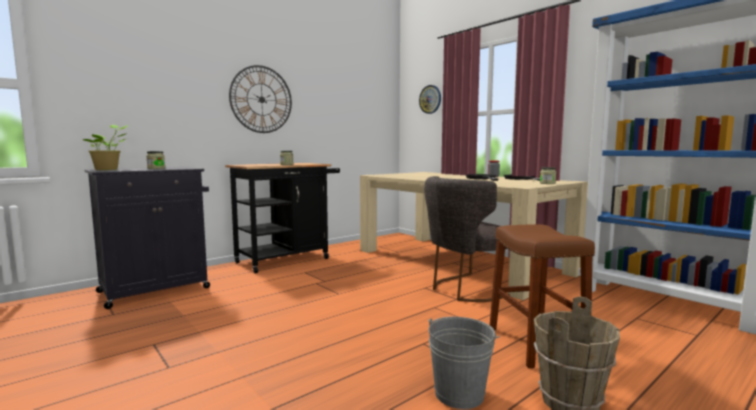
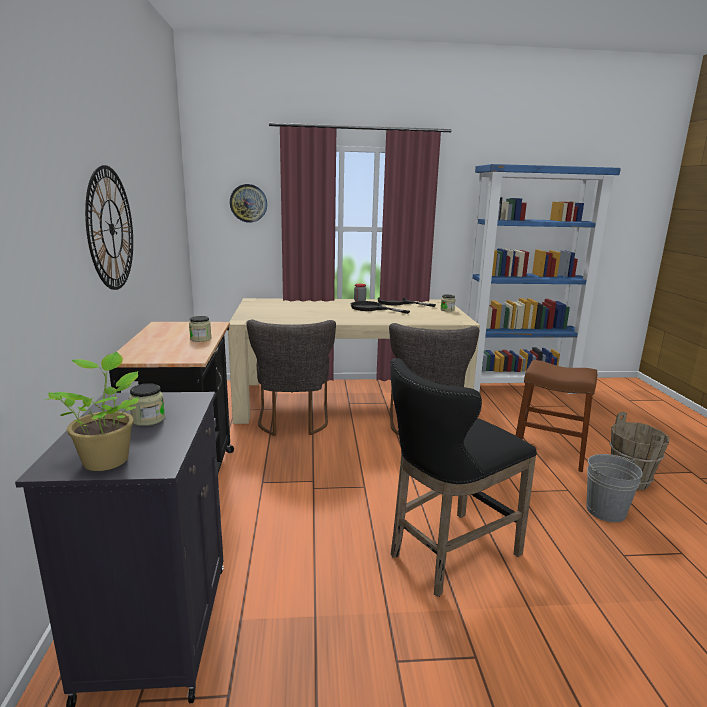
camera: 55 degrees left, 10 degrees up
(281, 335) = (448, 555): none -> black stool
(390, 259) = (293, 422): none -> grey chair

